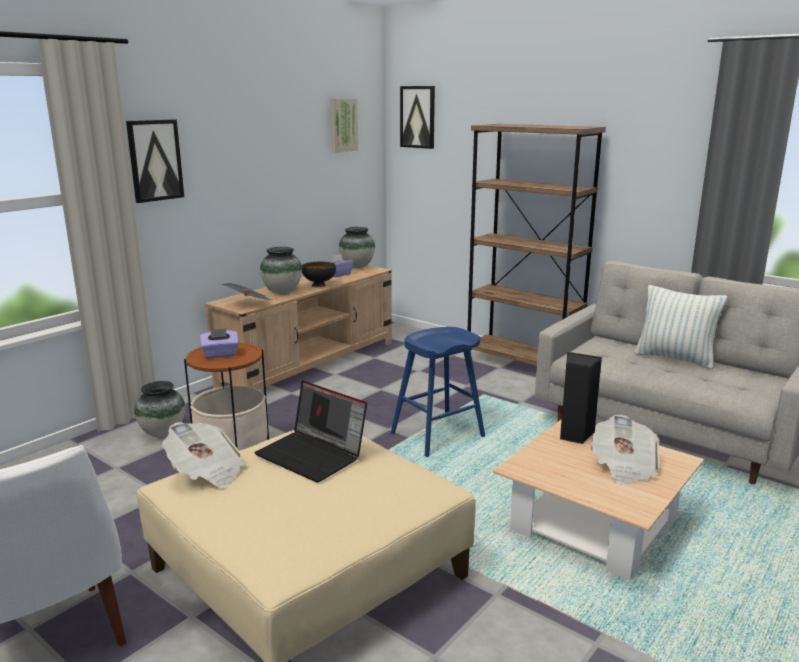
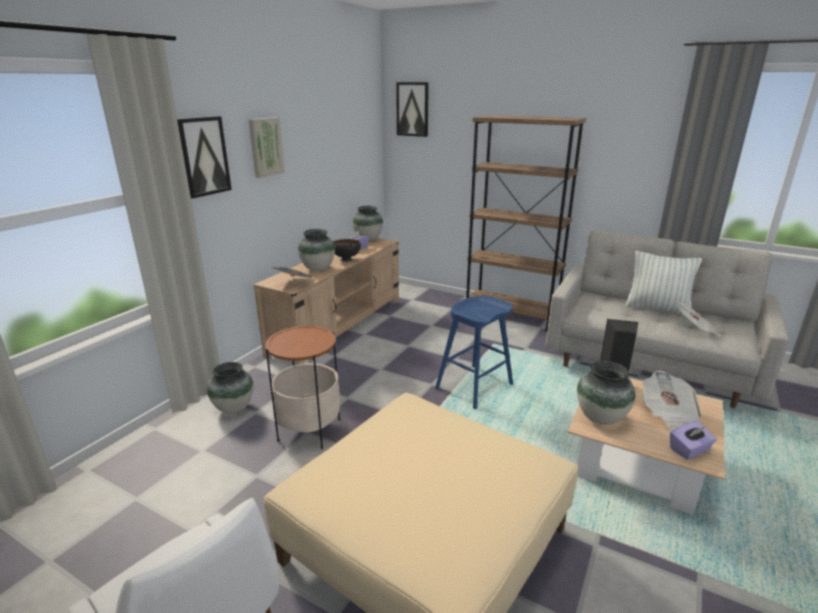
camera: 10 degrees left, 5 degrees up
(206, 472) = (330, 471): newspaper -> newspaper (694, 330)
(220, 354) = (297, 341): purple tissue box -> purple tissue box (689, 450)
(313, 455) = (420, 438): laptop -> none
(342, 125) = (351, 117): picture -> picture (265, 147)
(540, 462) = (601, 418): none -> vase

